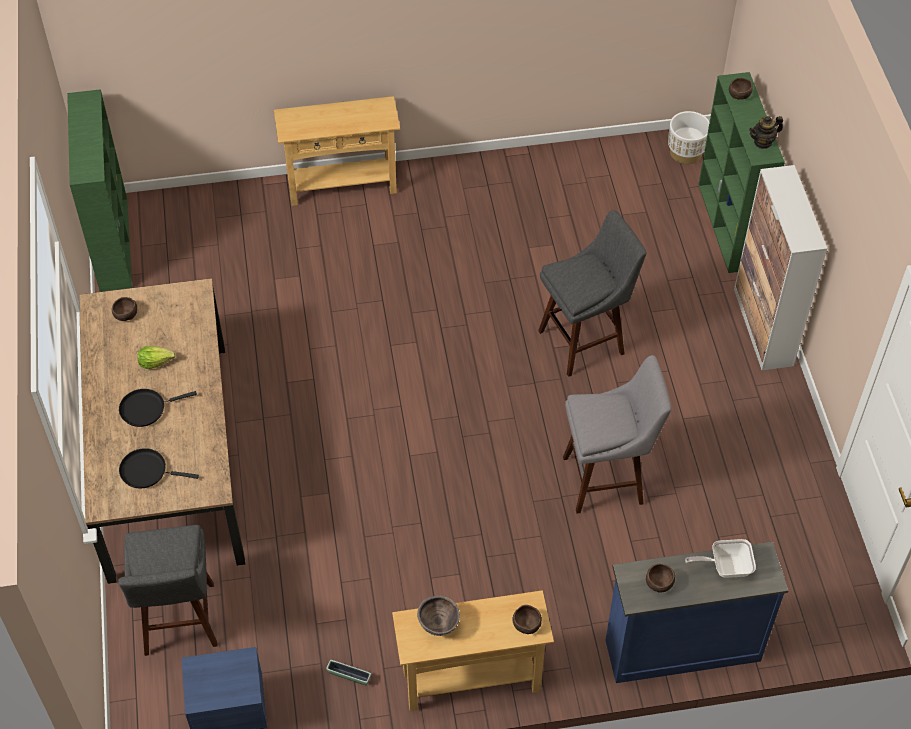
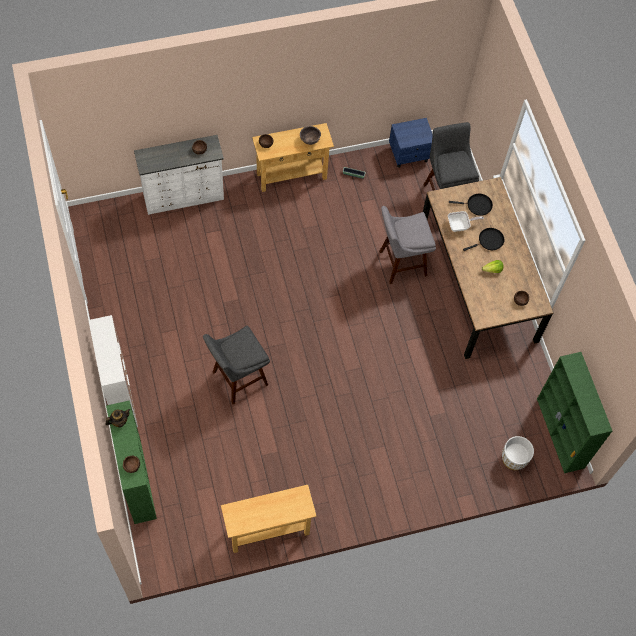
camera: 170 degrees right, 10 degrees up
(342, 186) = (415, 496): beige console table -> beige console table (268, 531)
(607, 479) = (223, 287): grey stool -> grey stool (400, 264)
(681, 648) = (184, 197): blue dresser -> white dresser
(686, 152) = (164, 550): white planter -> white planter (513, 459)
(725, 566) = (165, 160): frying pan -> frying pan (460, 225)

